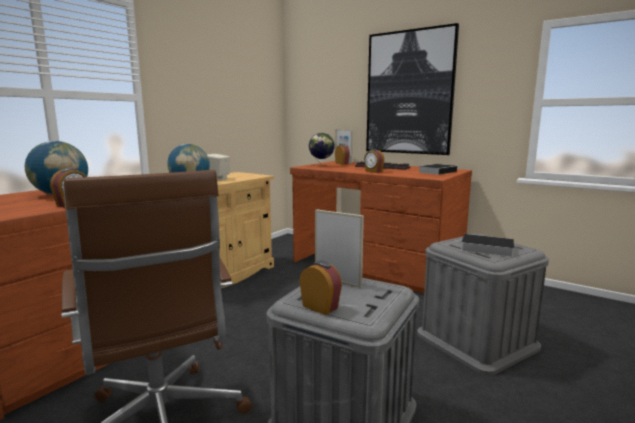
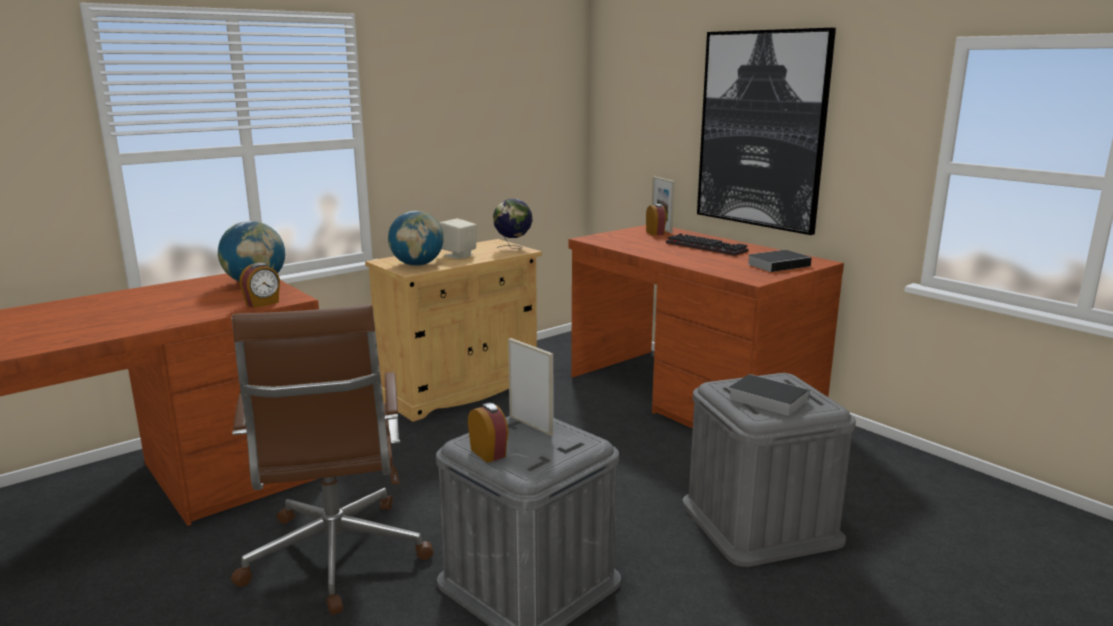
camera: 15 degrees right, 5 degrees up
(321, 166) = (617, 238): globe -> globe (513, 248)
(373, 171) = (679, 258): alarm clock -> none

